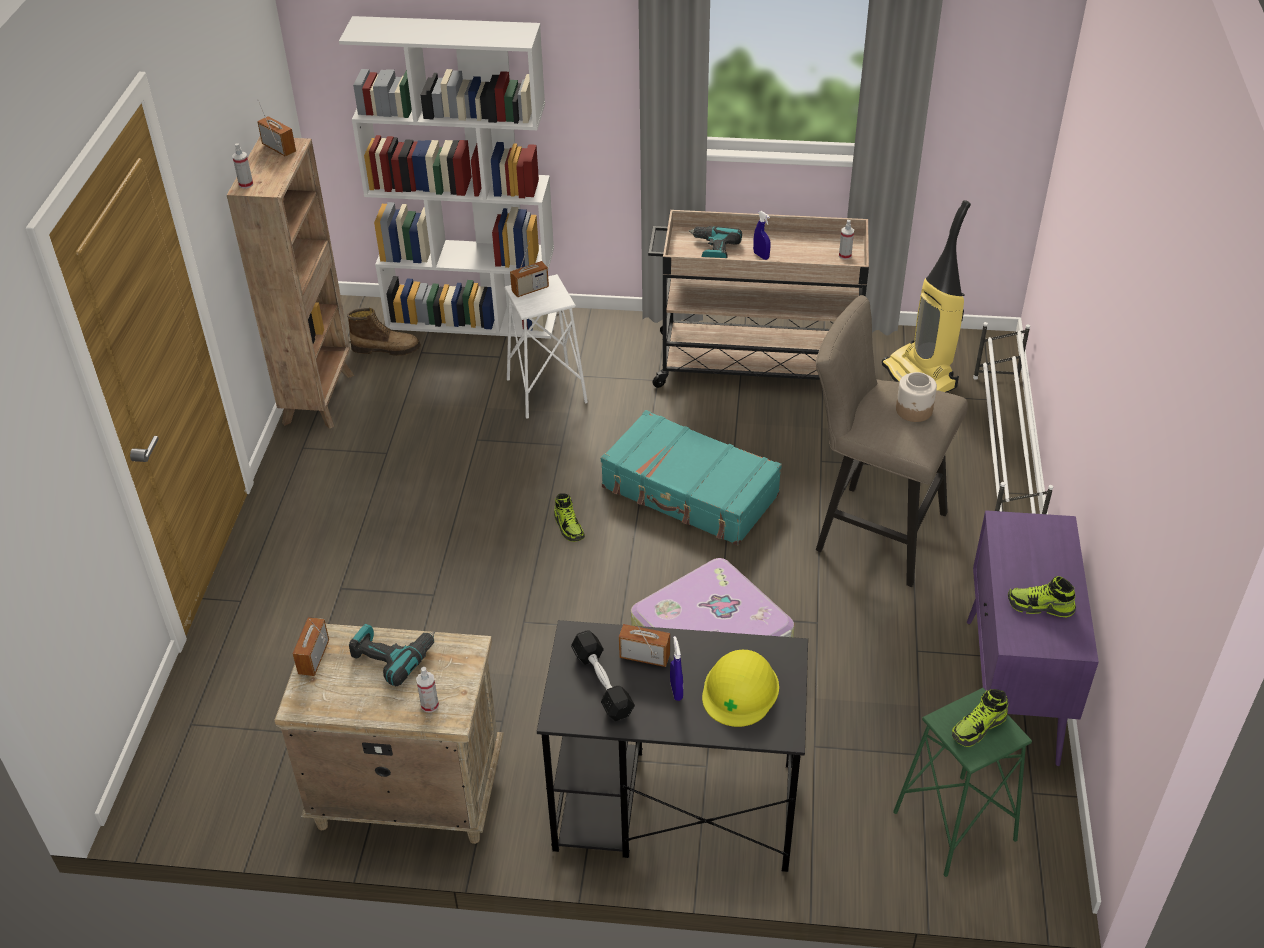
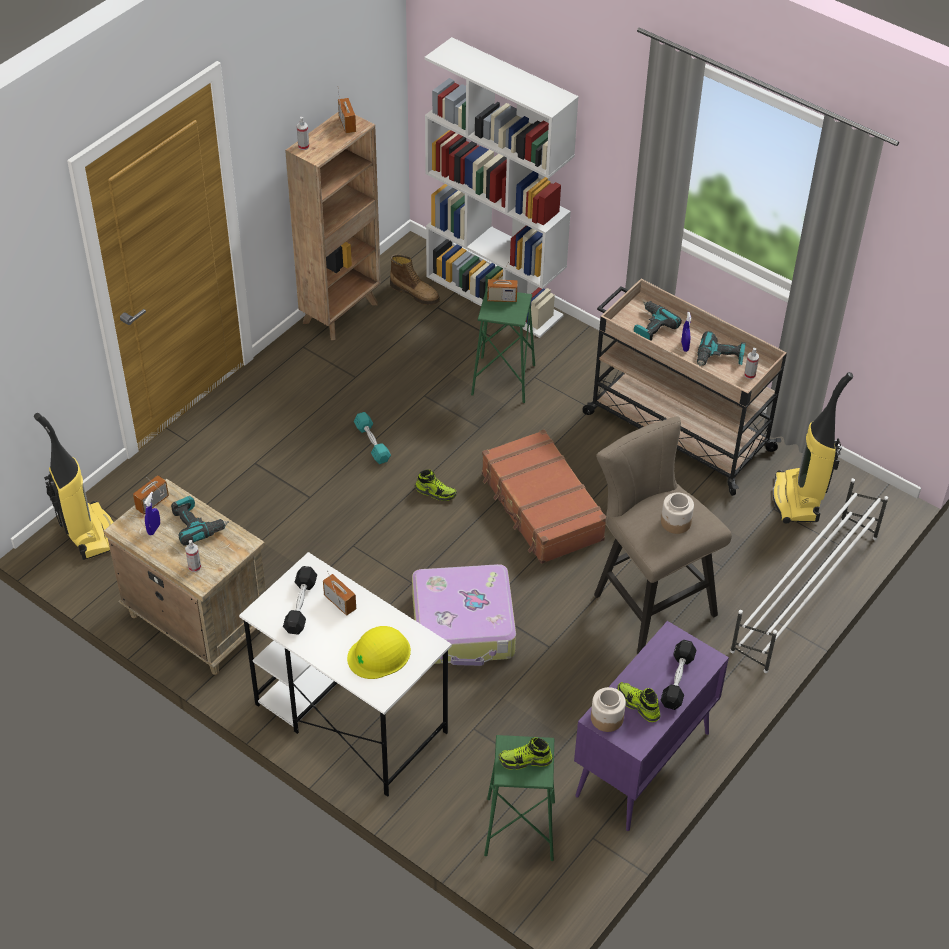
camera: 30 degrees right, 5 degrees up
(191, 759) = (89, 533): none -> vacuum cleaner
(459, 509) = (372, 443): none -> turquoise dumbbell
(547, 391) = (503, 380): white stool -> green stool
(569, 527) = (436, 492): shoe -> shoe turned 75 degrees counterclockwise
(672, 807) = (349, 717): black desk -> white desk
(676, 691) = (340, 634): blue spray bottle -> blue spray bottle (154, 529)
(689, 492) = (541, 507): turquoise suitcase -> brown suitcase
(803, 253) = (719, 358): none -> power drill
(1023, 636) = (606, 718): none -> jar
(1052, 562) = (677, 680): none -> black dumbbell

